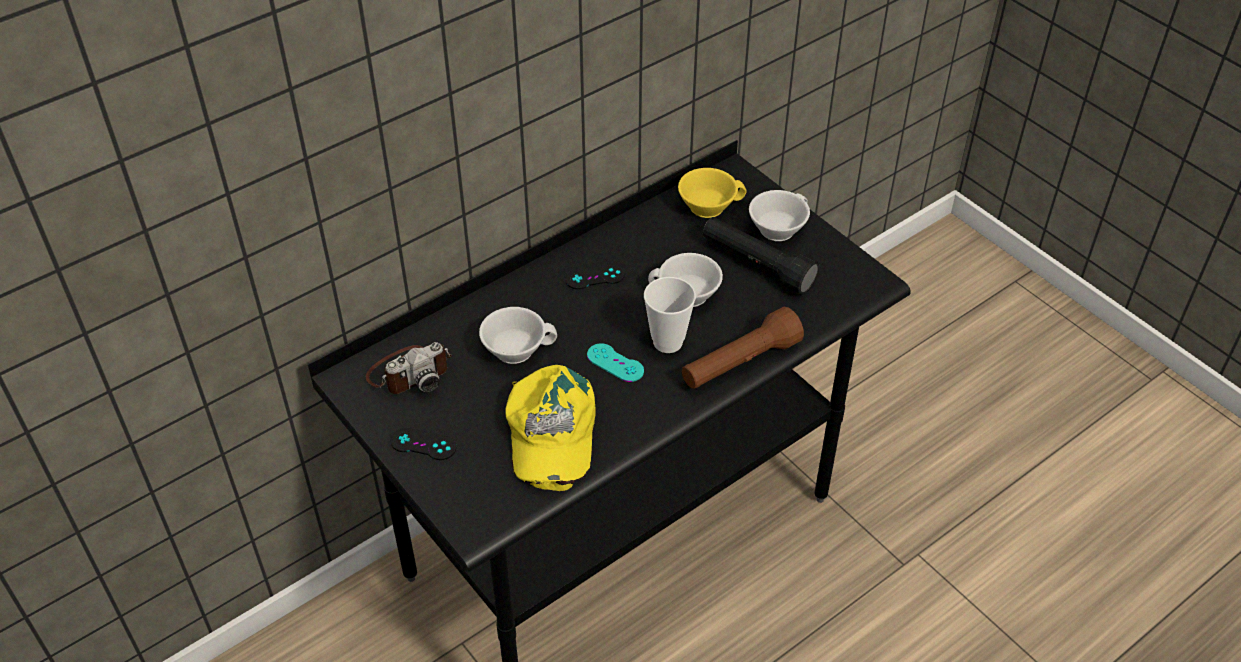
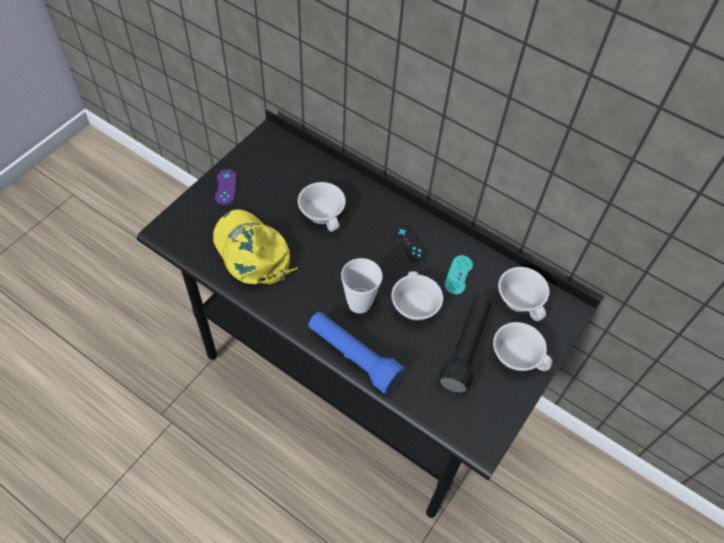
camera: 70 degrees right, 10 degrees up
(410, 372) = (284, 164): camera -> none
(423, 444) = (225, 187): black game controller -> purple game controller
(550, 433) = (252, 252): yellow cap -> yellow cap turned 75 degrees clockwise
(615, 363) = (328, 275): turquoise game controller -> turquoise game controller (458, 275)
(708, 204) = (521, 299): yellow cup -> white cup
(739, 363) = (353, 356): brown flashlight -> blue flashlight

